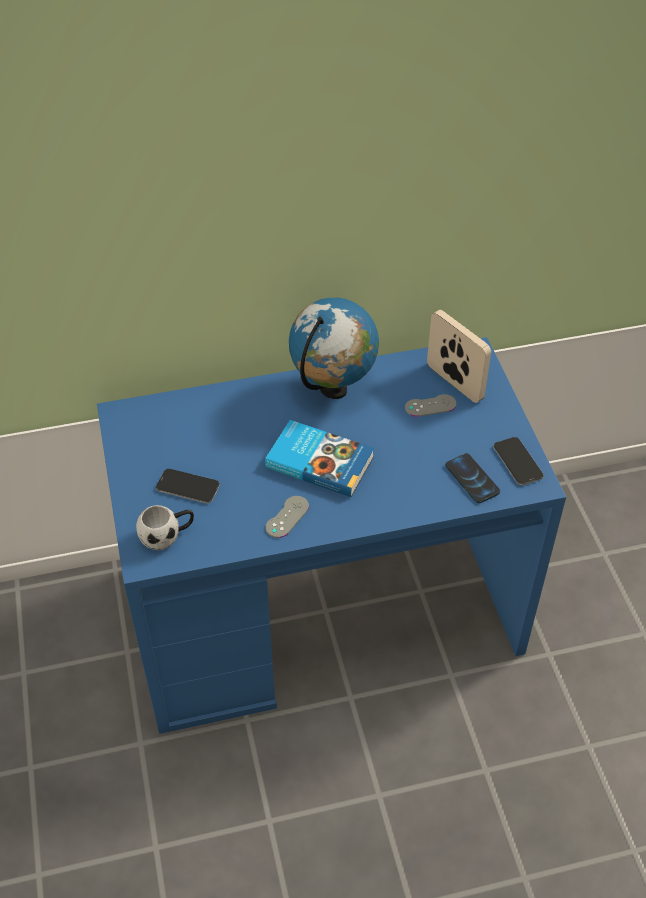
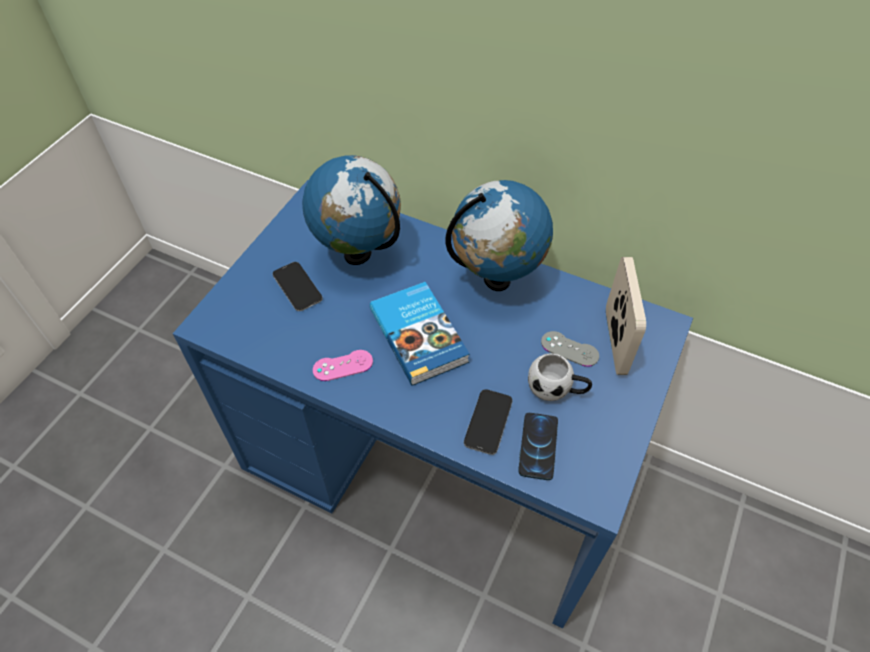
camera: 40 degrees right, 5 degrees up
(167, 536) = (241, 317): white mug -> white mug (556, 389)
(208, 434) = (358, 253): none -> globe
(287, 517) = (343, 365): grey game controller -> pink game controller
(517, 462) = (601, 461): phone -> phone (488, 422)

